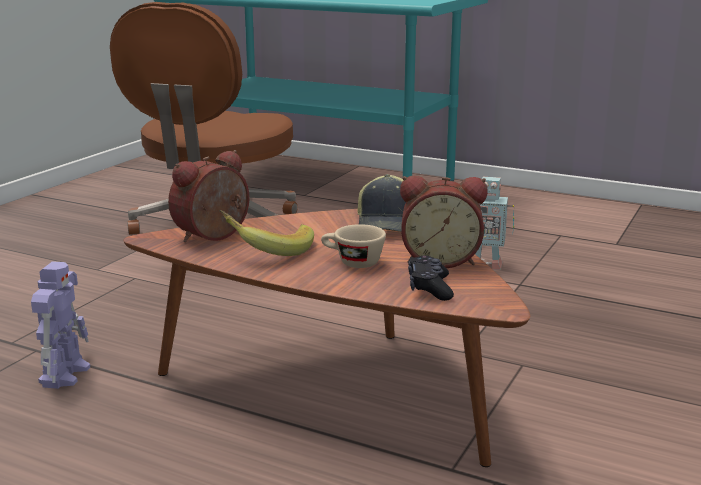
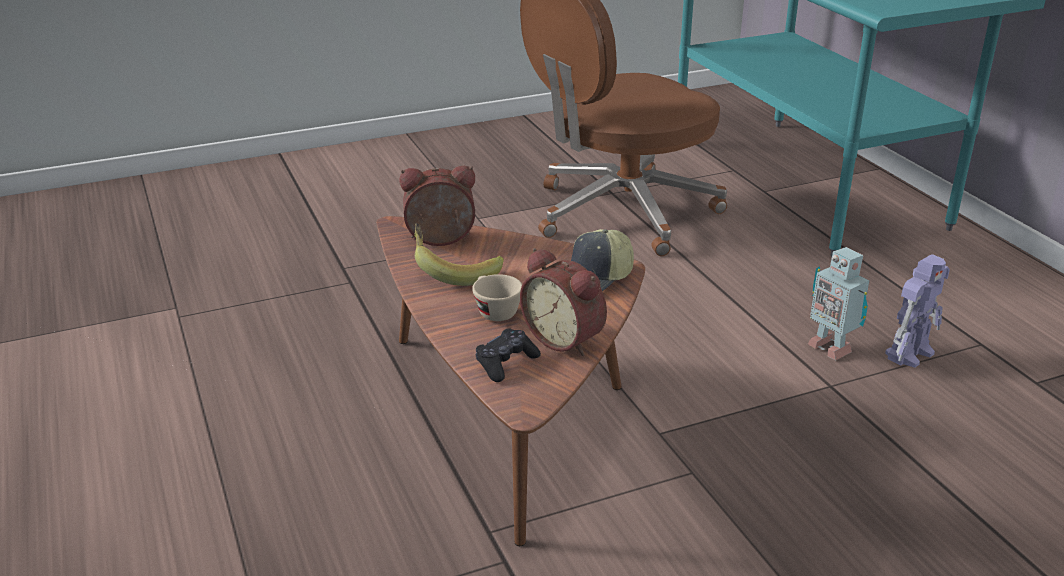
camera: 40 degrees right, 10 degrees up
(65, 373) = (344, 312): toy robot -> toy robot (910, 353)

